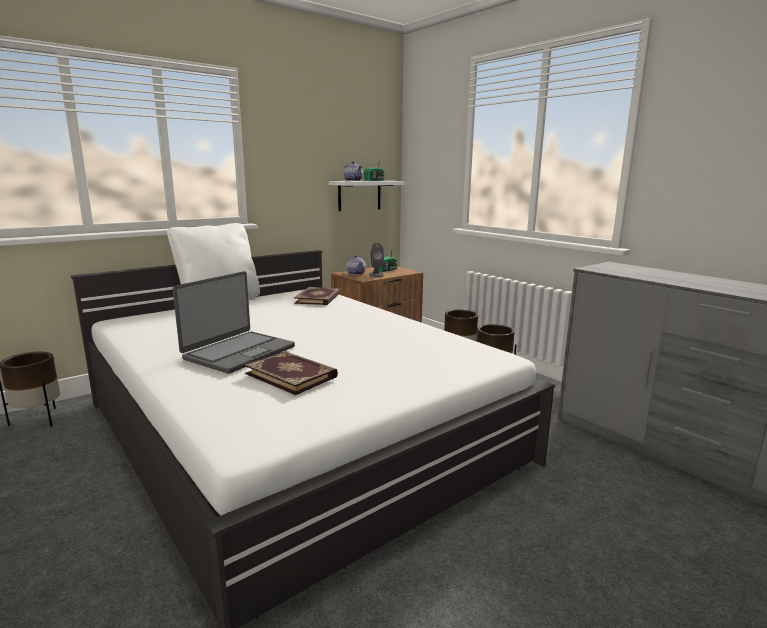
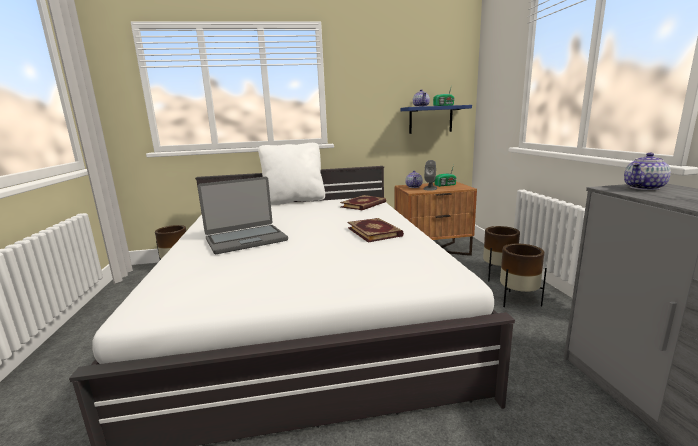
camera: 30 degrees right, 0 degrees up
(292, 375) = (250, 262): book -> book (375, 232)
(359, 195) = (430, 119): white shelf -> blue shelf
(610, 267) = (644, 188): none -> teapot

